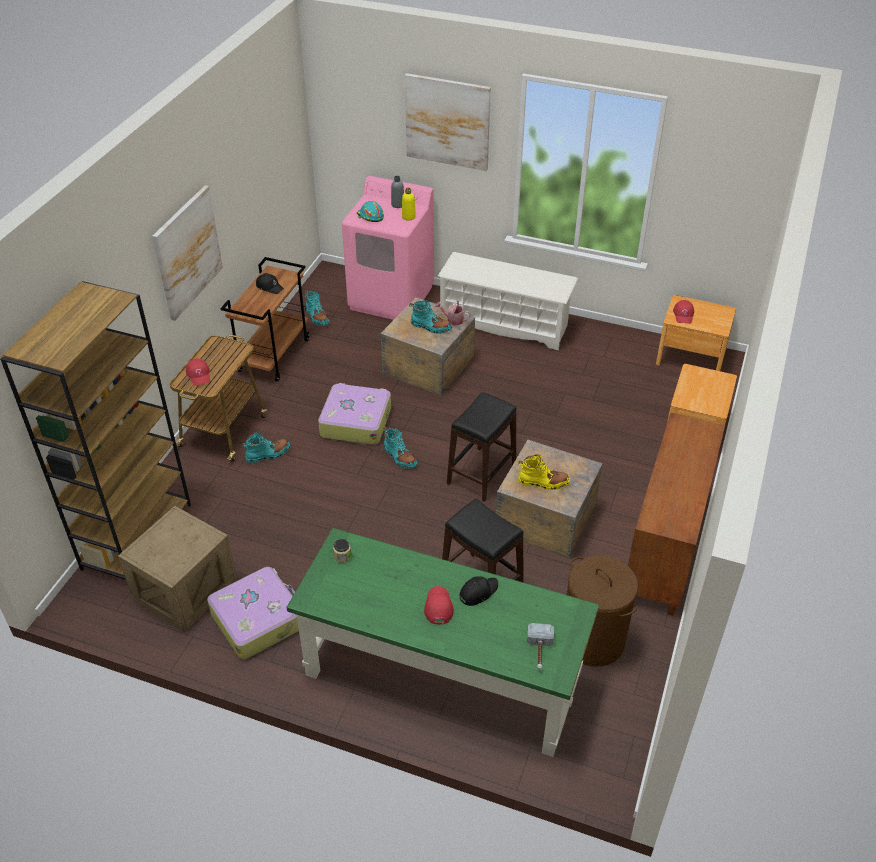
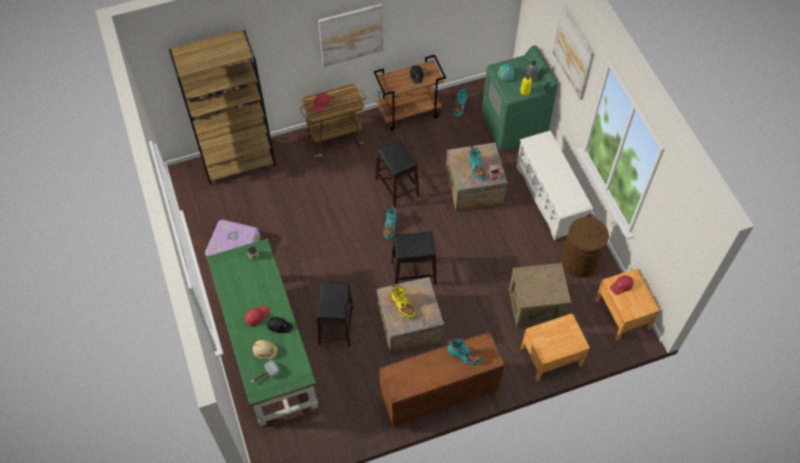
camera: 50 degrees right, 15 degrees up
(186, 589) = (226, 207): crate -> crate (536, 305)
(268, 454) = (337, 169): turquoise boot -> turquoise boot (464, 356)
(355, 421) = (396, 187): suitcase -> black stool
(392, 298) = (513, 127): pink washing machine -> green washing machine
(501, 628) = (265, 350): none -> beige hard hat
(593, 640) = (345, 400): brown laundry basket -> brown laundry basket (579, 261)

